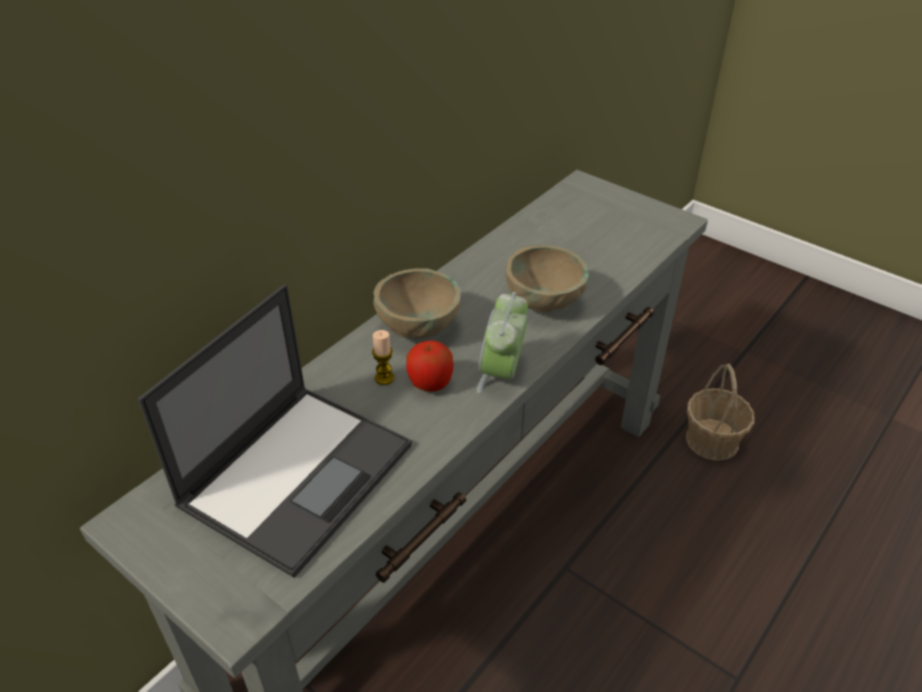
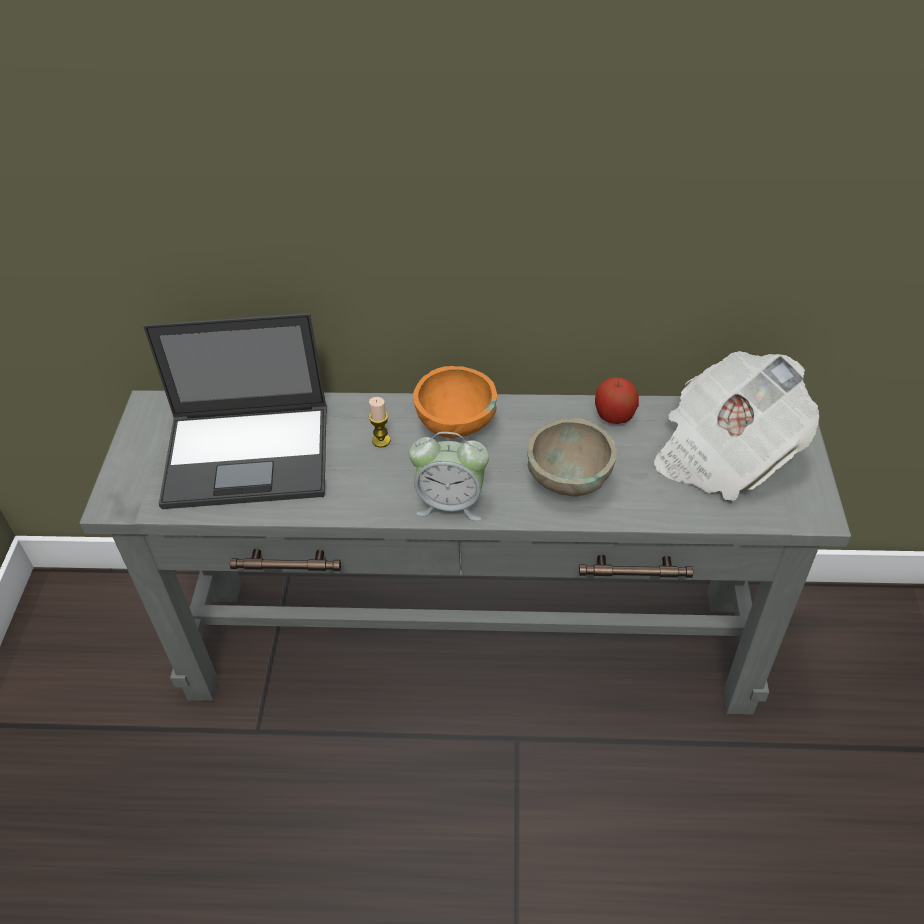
camera: 55 degrees right, 5 degrees up
(419, 329) = (455, 426): beige bowl -> orange bowl
(430, 383) = (399, 469): apple -> apple (614, 416)
(501, 373) = (450, 503): alarm clock -> alarm clock turned 150 degrees counterclockwise
(589, 225) = (724, 452): none -> newspaper
(712, 440) = (792, 783): basket -> none

